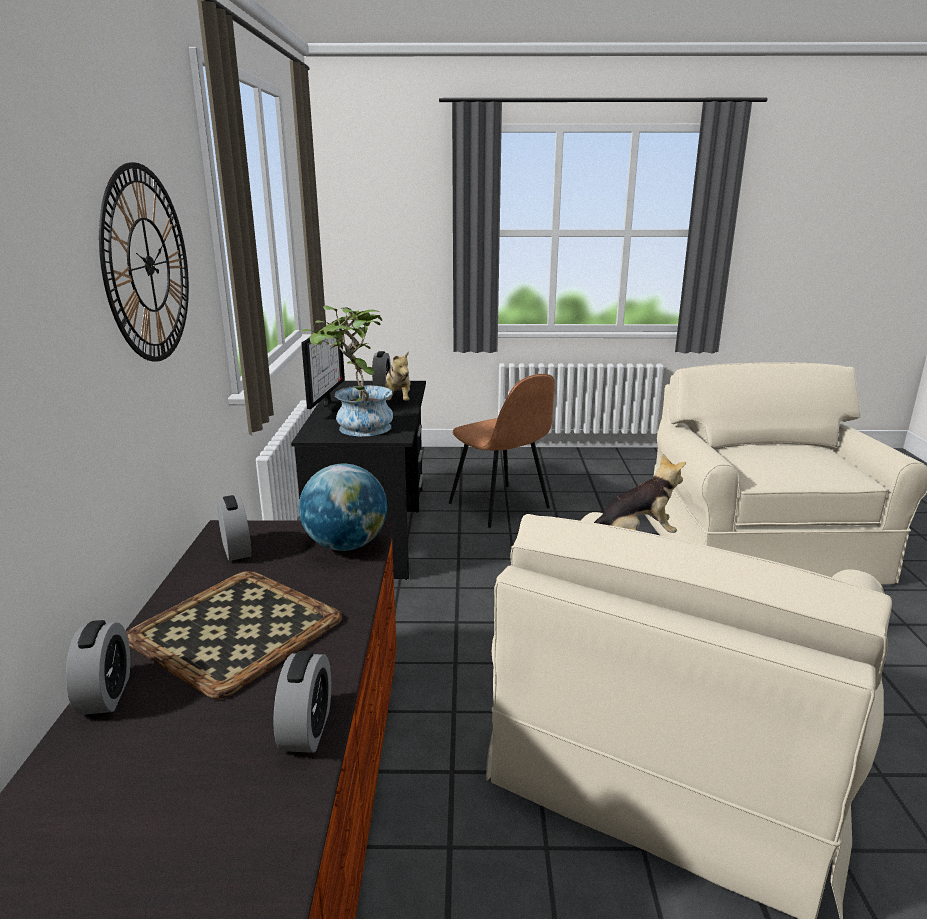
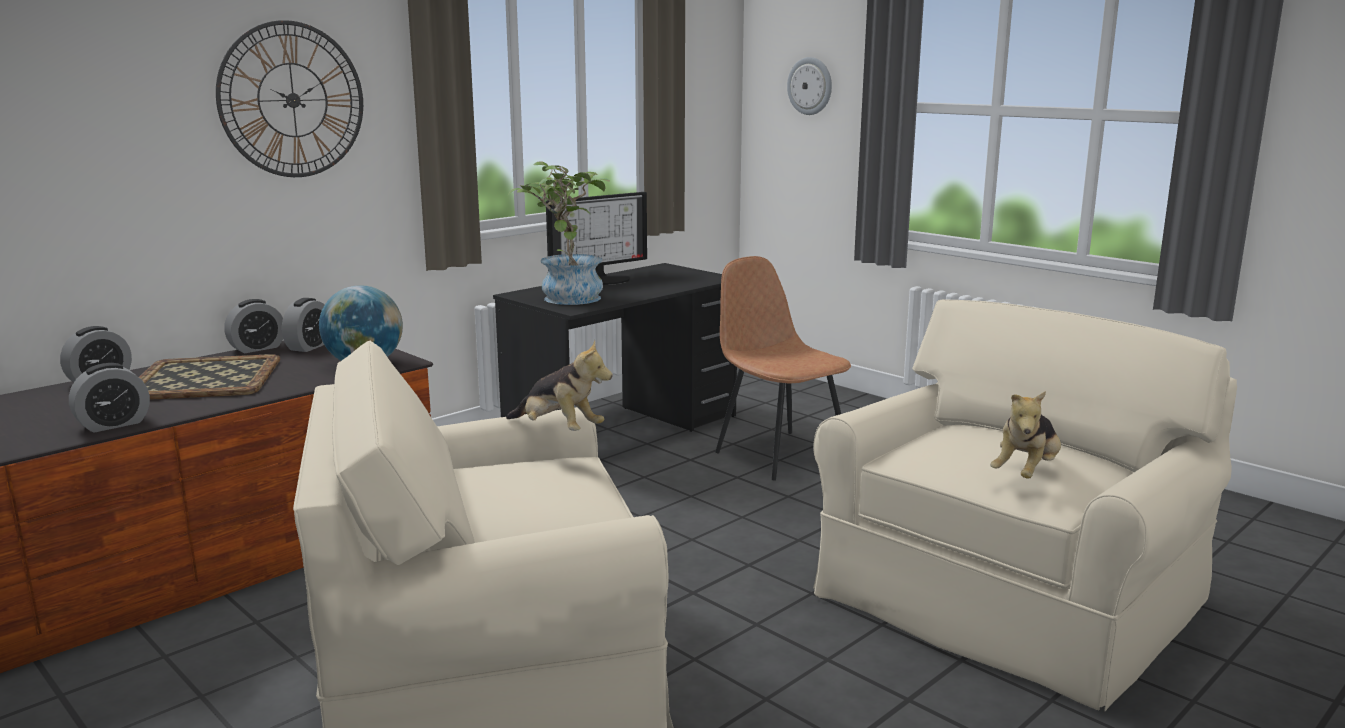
camera: 45 degrees right, 5 degrees down
(382, 384) = (693, 273): alarm clock -> alarm clock (257, 348)
(390, 219) = (810, 86): none -> wall clock
(398, 401) = (662, 287): plush toy -> plush toy (1026, 473)
(500, 506) = (780, 454): brown chair -> brown chair turned 135 degrees clockwise

